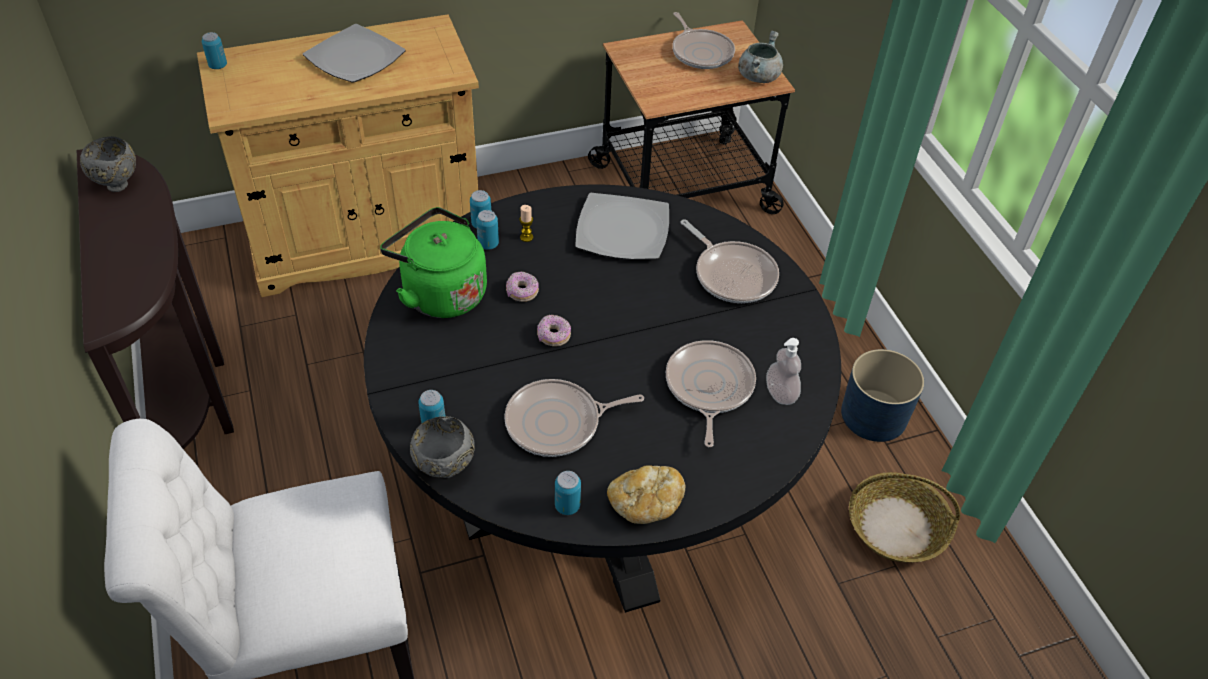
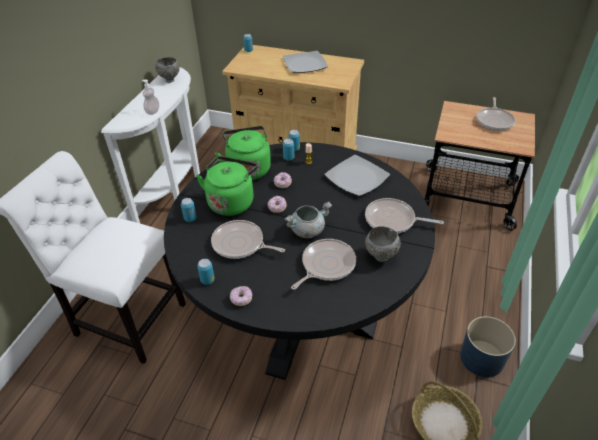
camera: 40 degrees right, 5 degrees down
(191, 401) = (176, 191): brown console table -> white console table
(444, 469) = (175, 238): grey bowl -> grey bowl (380, 257)
(472, 362) = (231, 201): none -> green kettle
(645, 504) = (241, 299): bread -> donut
(732, 274) = (393, 220): frying pan -> frying pan turned 105 degrees clockwise
(758, 76) = (517, 142): grey cooking pot -> grey cooking pot (307, 230)
(780, 393) = (360, 287): soap dispenser -> soap dispenser (153, 111)

